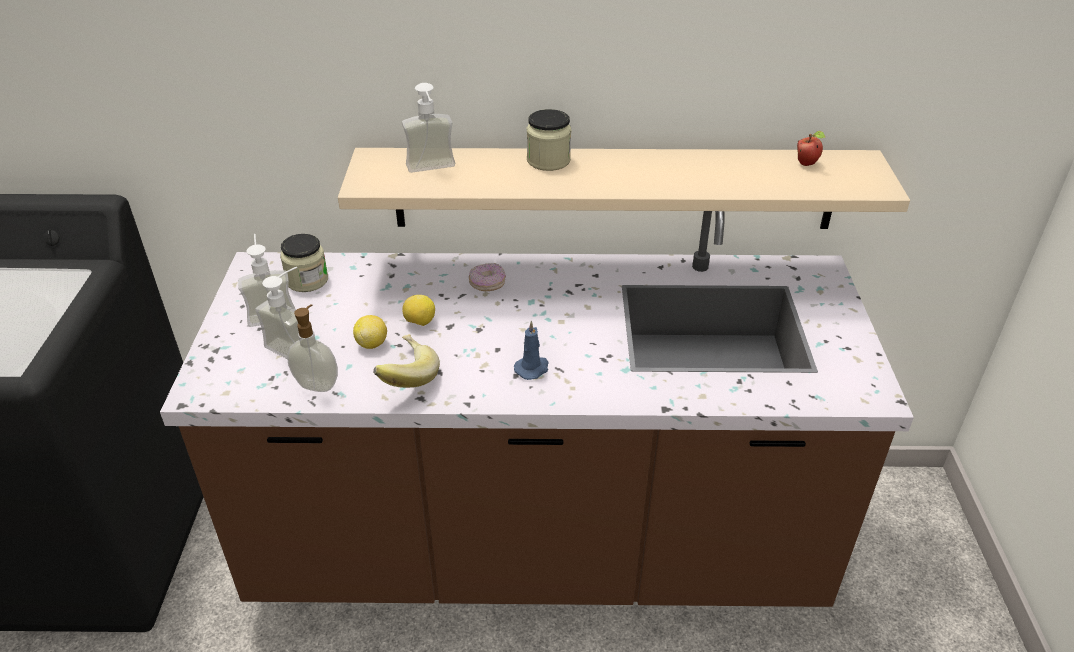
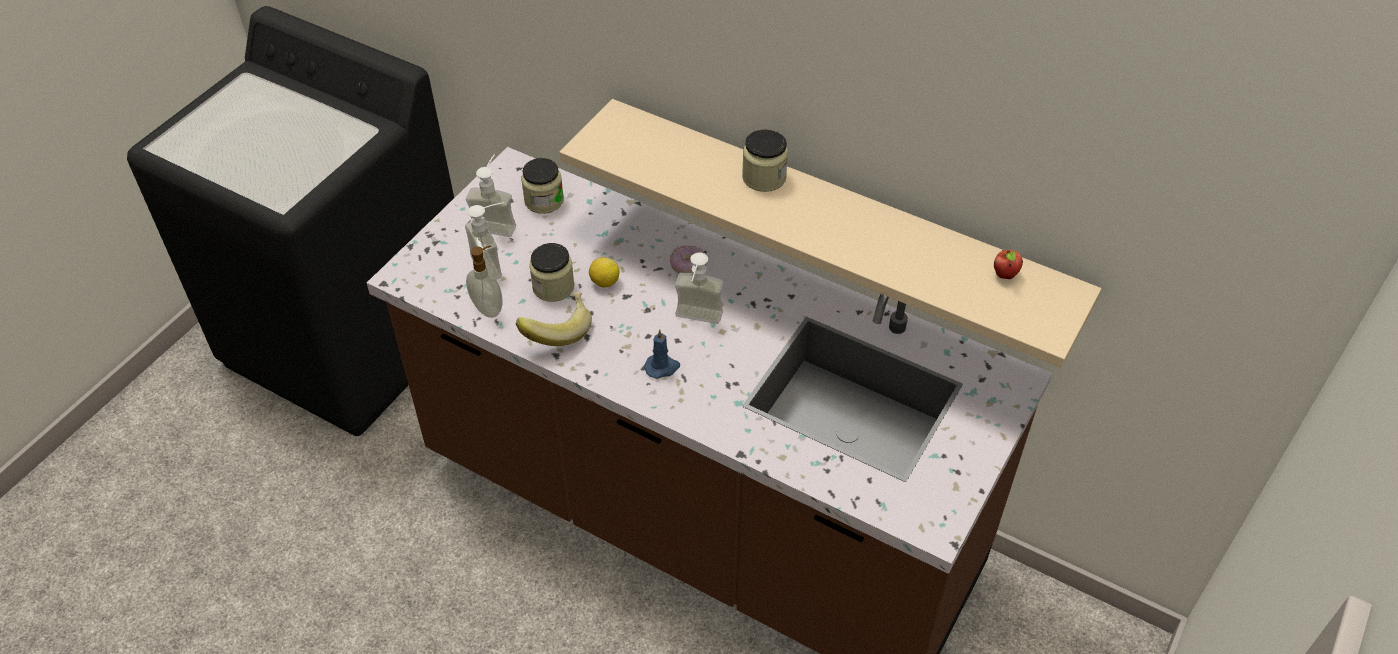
camera: 30 degrees right, 10 degrees up
(372, 344) = (553, 287): lemon -> jar
(432, 170) = (655, 151): soap dispenser -> soap dispenser (696, 321)

